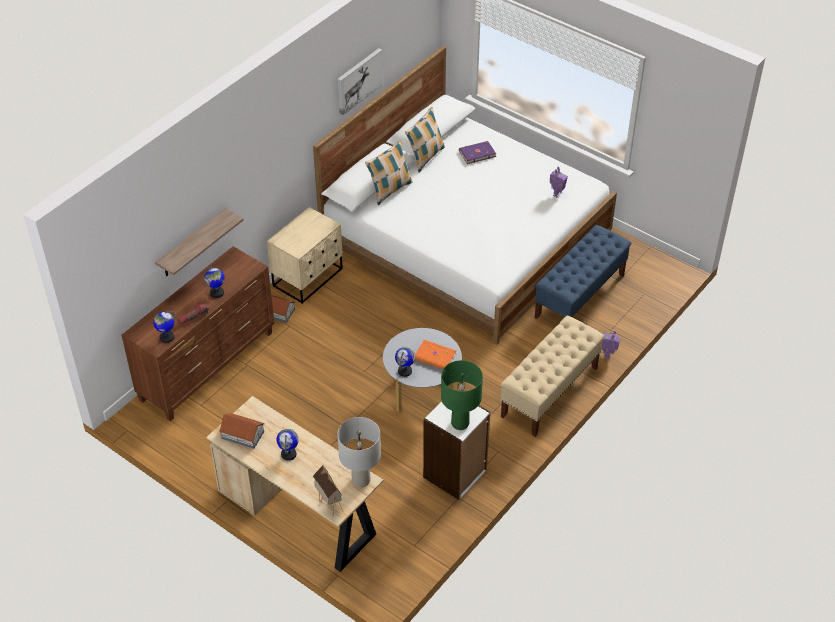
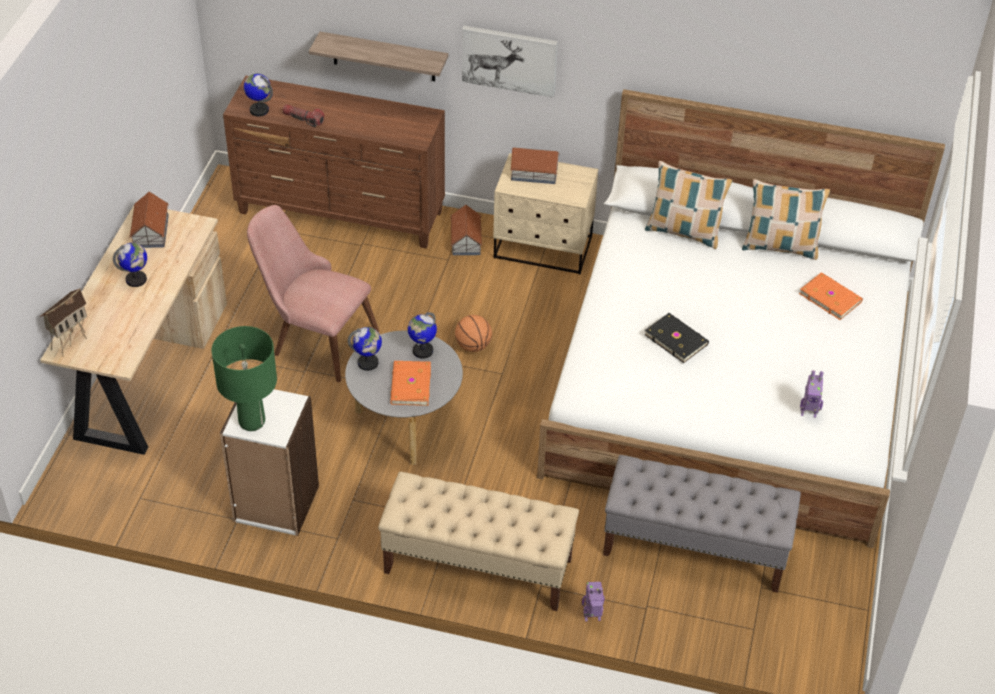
camera: 65 degrees right, 0 degrees up
(217, 293) = (354, 124): globe -> globe (422, 351)
(293, 236) = (533, 172): none -> toy house
(320, 415) = (314, 338): none -> pink chair
(359, 81) = (744, 66): picture -> picture (509, 59)
(361, 480) = (120, 358): grey table lamp -> none
(374, 338) = (473, 346): none -> basketball
(476, 153) = (830, 297): purple book -> orange book
(478, 222) = (676, 339): none -> black book
(580, 296) = (695, 548): blue bench -> grey bench

